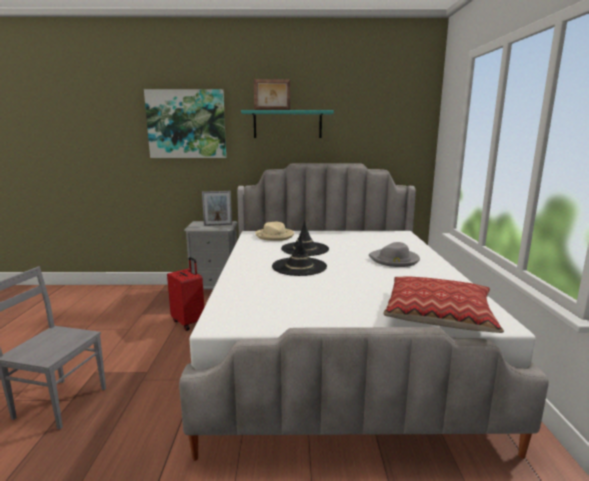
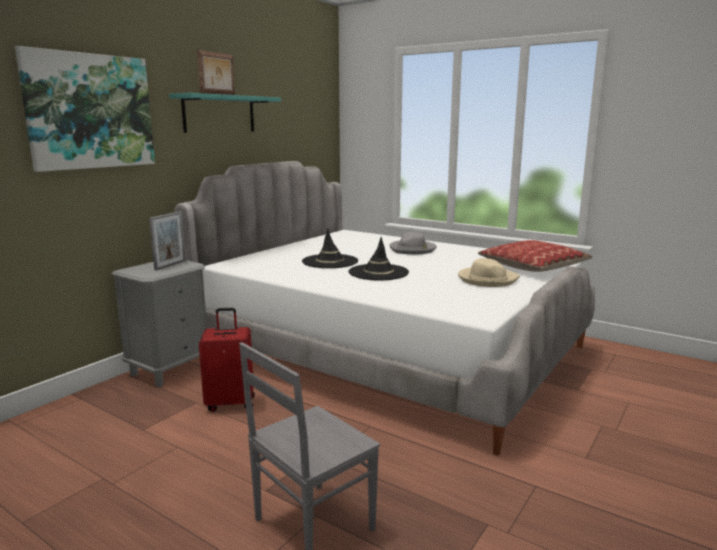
camera: 55 degrees left, 0 degrees up
(275, 236) = (259, 261): beige hat -> beige hat (487, 279)

